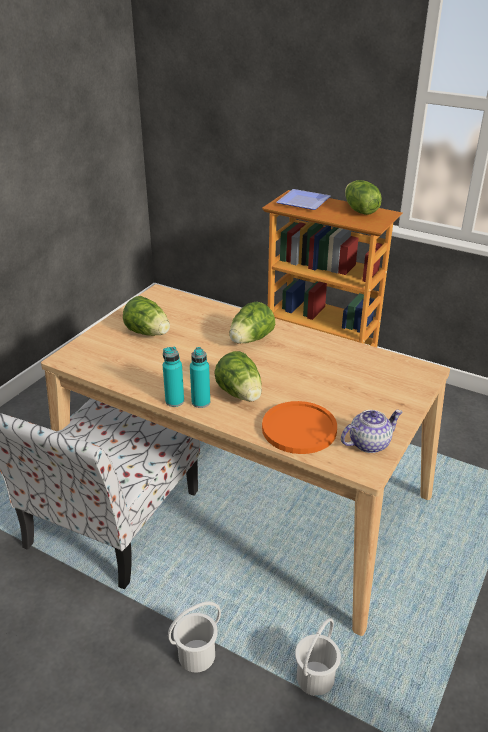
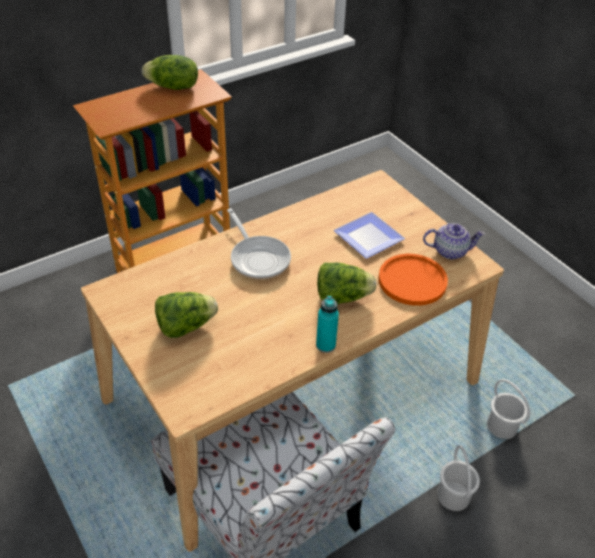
camera: 65 degrees left, 10 degrees up
(201, 402) = (338, 327): turquoise bottle -> none
(250, 340) = (258, 258): lettuce -> frying pan
(304, 203) = (118, 108): plate -> plate (371, 237)
(369, 443) = (450, 251): teapot -> teapot turned 90 degrees clockwise

